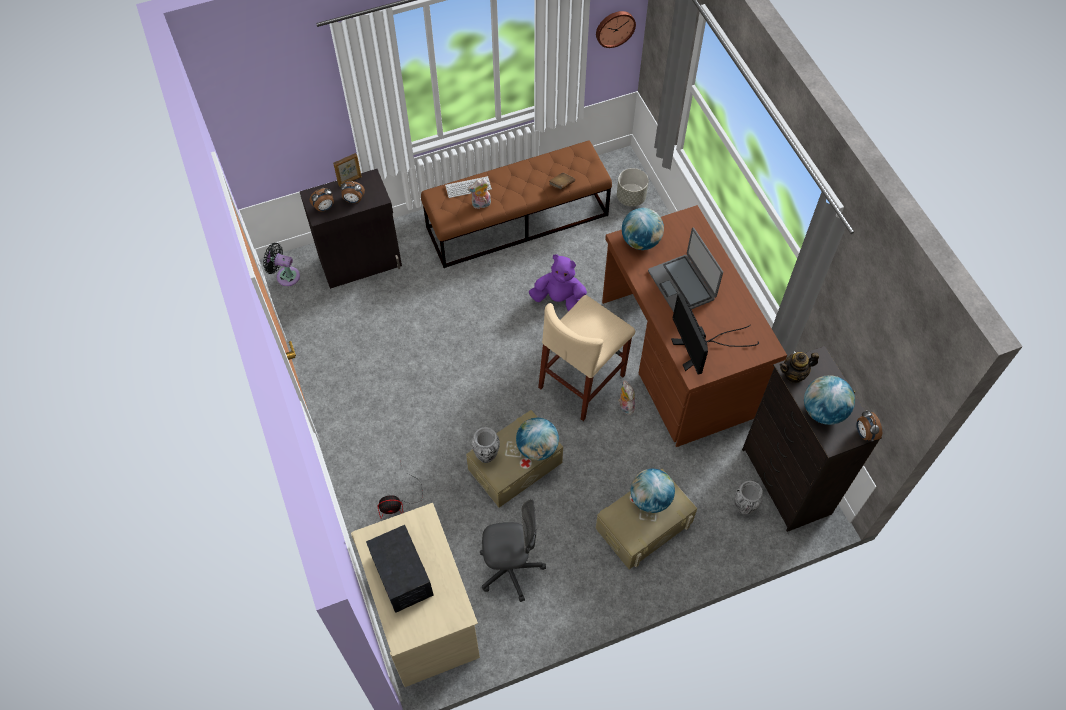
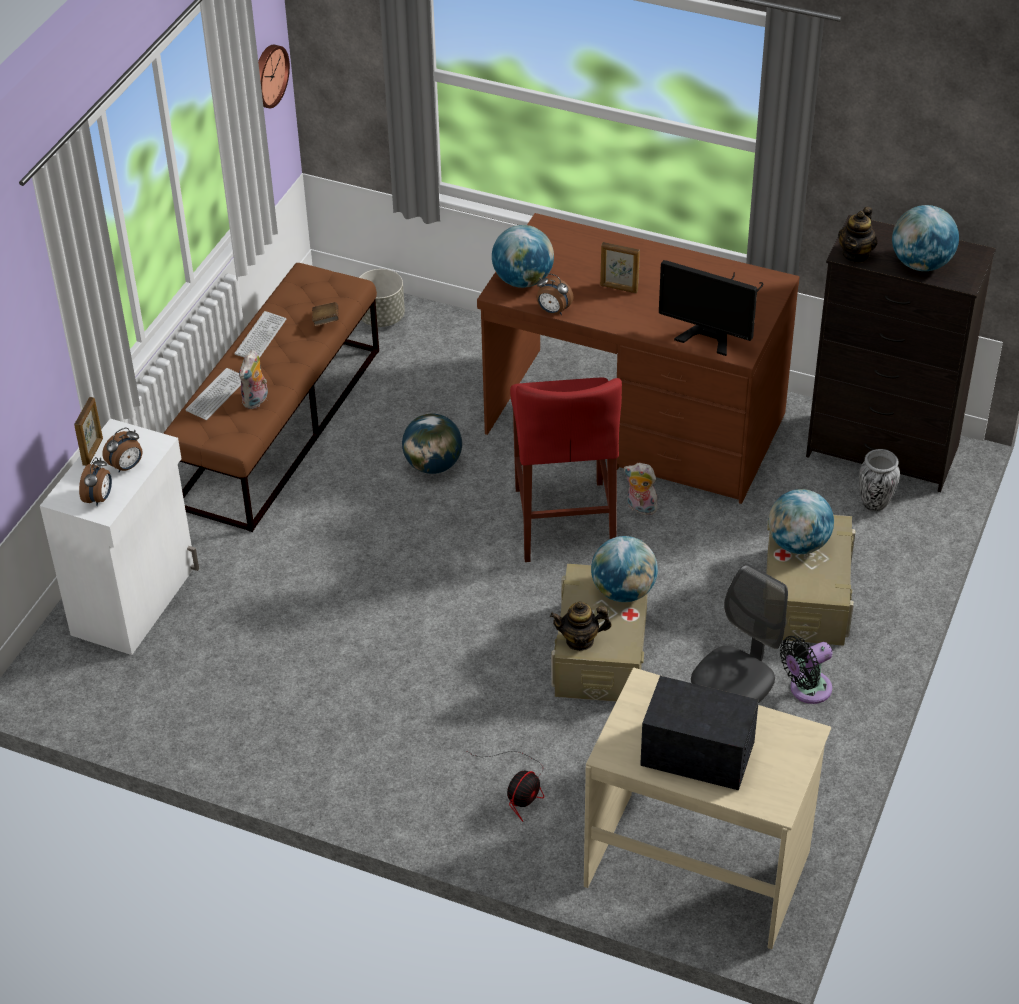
camera: 45 degrees left, 15 degrees down
(285, 275) = (50, 685): black fan -> black fan (806, 689)
(361, 262) = (136, 600): black cabinet -> white cabinet
(487, 455) = (580, 640): vase -> teapot
(523, 171) = (260, 337): none -> keyboard
(559, 299) = (433, 465): purple plush toy -> globe
(582, 381) = (564, 520): beige stool -> red stool
(682, 285) = (619, 288): laptop -> picture frame
(864, 433) = (978, 255): alarm clock -> alarm clock (553, 311)

